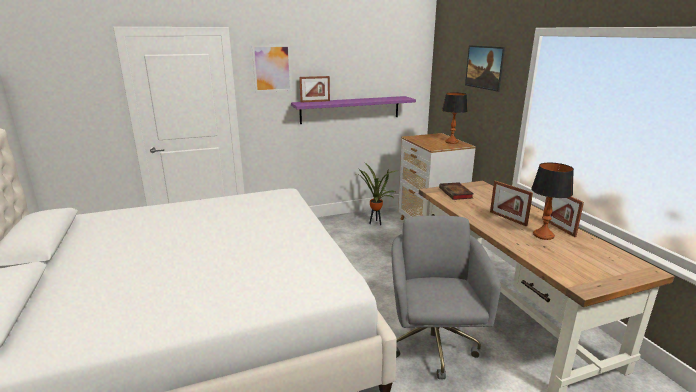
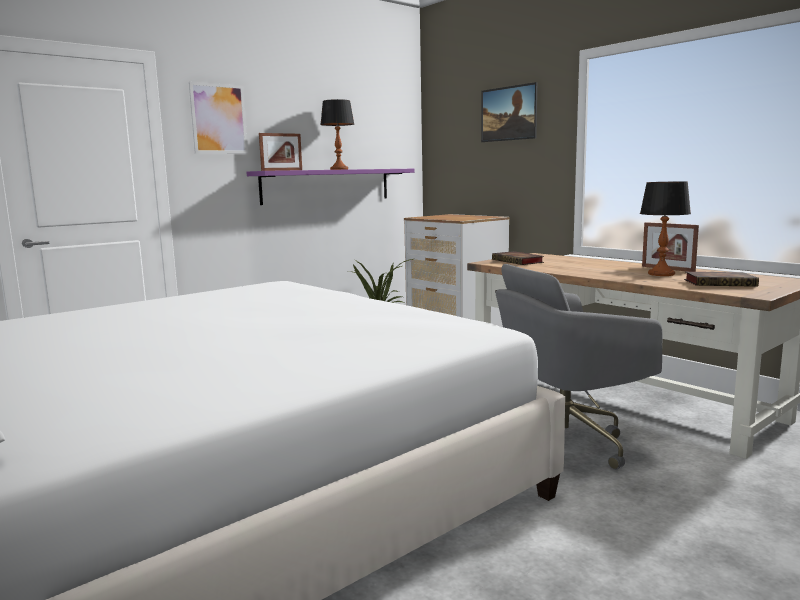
camera: 20 degrees left, 10 degrees down
(433, 349) = (569, 446): grey office chair -> grey office chair turned 90 degrees counterclockwise
(451, 142) = (475, 216): table lamp -> table lamp (339, 169)
(508, 218) = (605, 269): picture frame -> none
(575, 261) = (721, 283): none -> book

